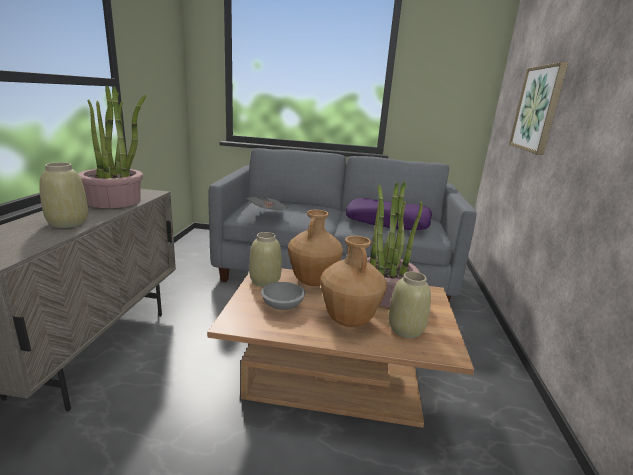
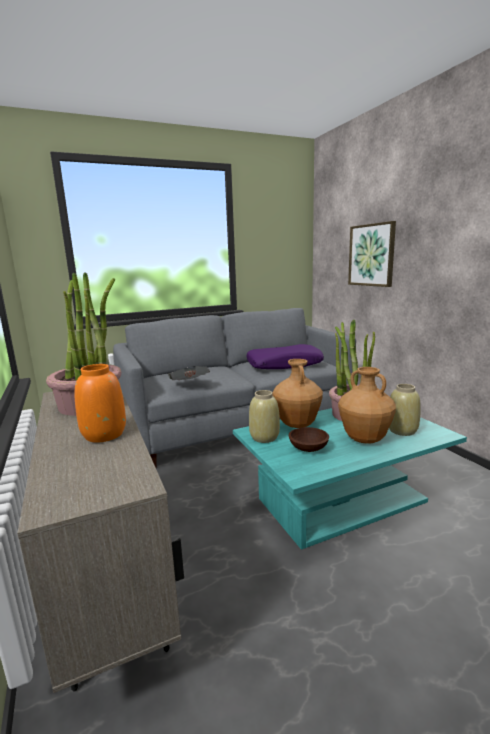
camera: 30 degrees left, 5 degrees down
(68, 223) = (104, 434): beige vase -> orange vase
(282, 305) = (308, 448): grey bowl -> brown bowl
(334, 378) = (342, 500): brown coffee table -> turquoise coffee table

